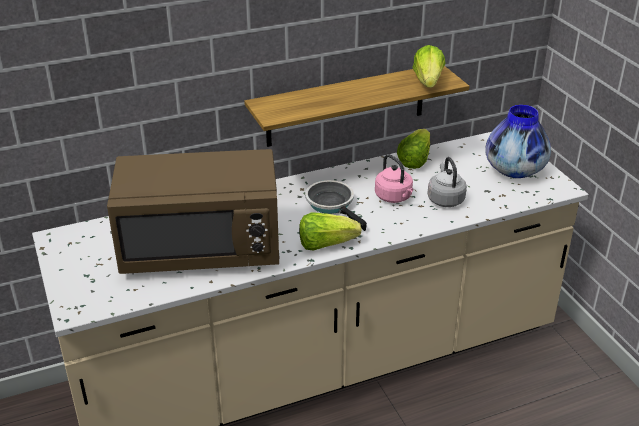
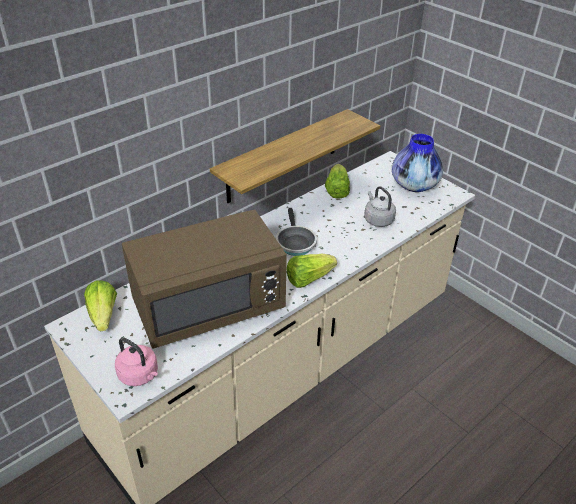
camera: 20 degrees left, 5 degrees up
(332, 205) = (295, 242): frying pan -> frying pan turned 135 degrees counterclockwise
(394, 197) = (339, 226): pink kettle -> pink kettle (140, 375)
(428, 82) = (348, 127): lettuce -> lettuce (103, 315)

